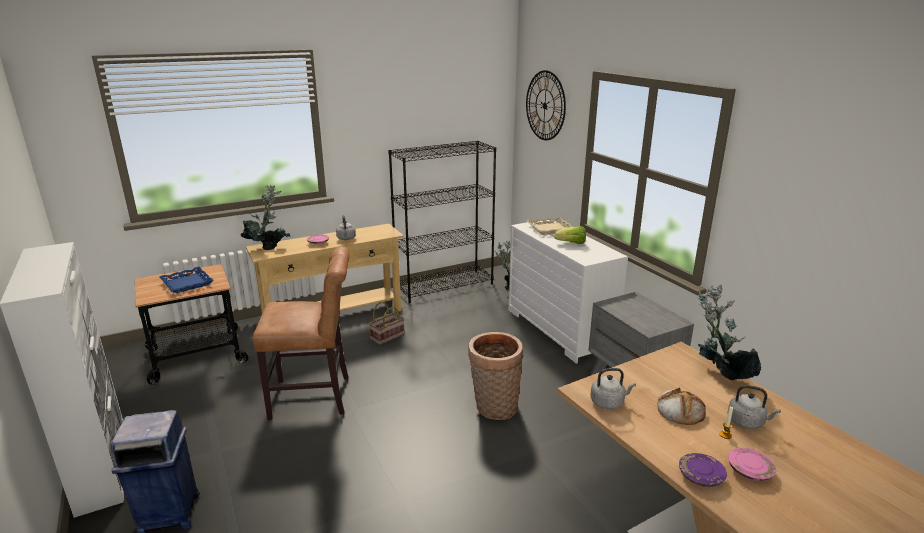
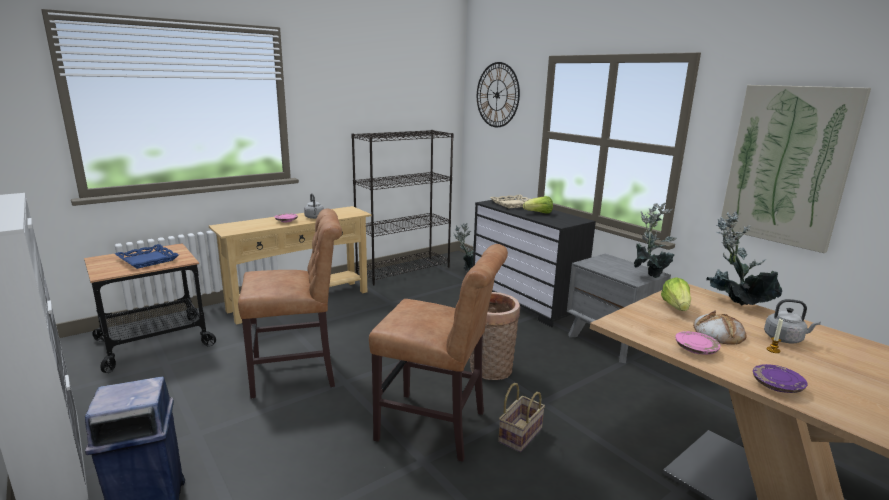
camera: 10 degrees left, 5 degrees down
(269, 247) = (234, 225): potted plant -> potted plant (649, 274)
(387, 336) = (360, 314): basket -> basket (520, 434)
(426, 465) = (437, 427): none -> brown chair
(559, 329) = (525, 300): white dresser -> black dresser
(609, 402) = (647, 331): grey kettle -> none
(655, 375) = (676, 307): none -> lettuce
(750, 470) = (817, 377): pink plate -> pink plate (695, 349)
(812, 224) = (787, 166): none -> picture

